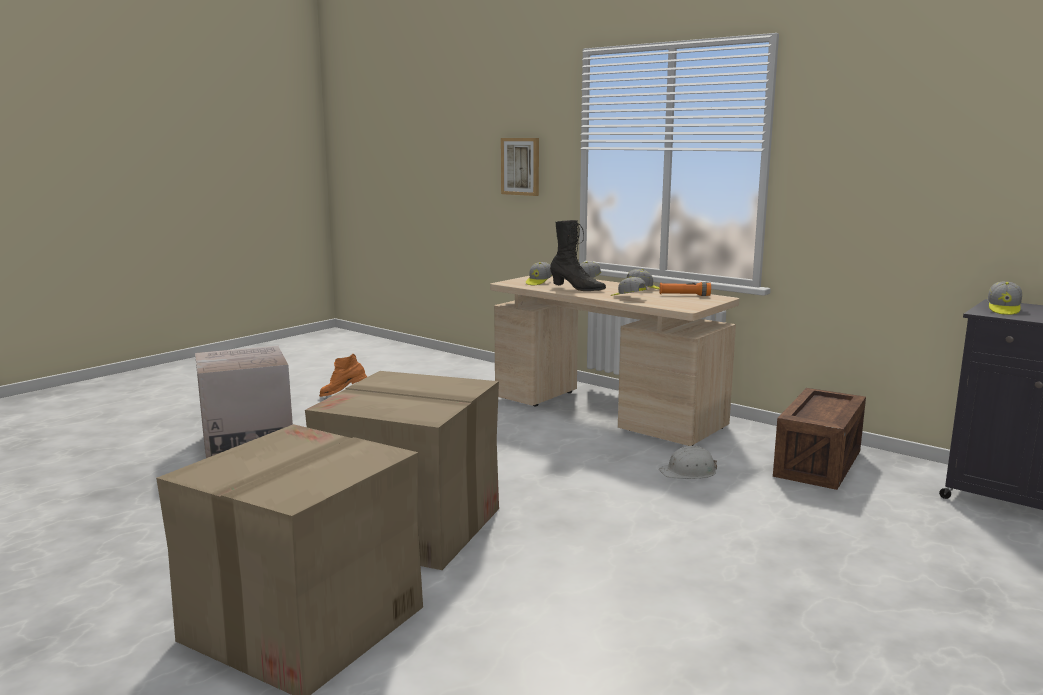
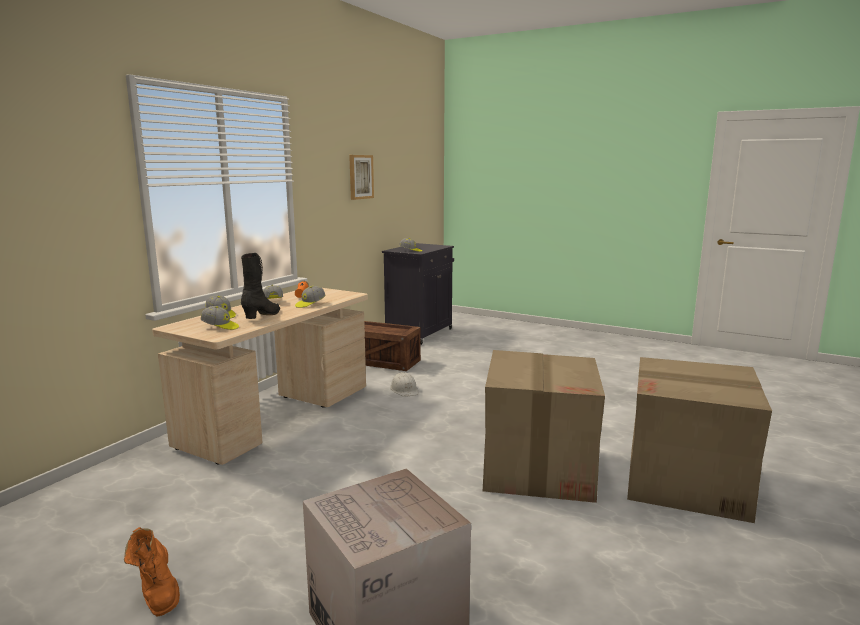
camera: 100 degrees left, 0 degrees up
(521, 166) = (53, 213): picture -> picture (360, 177)

